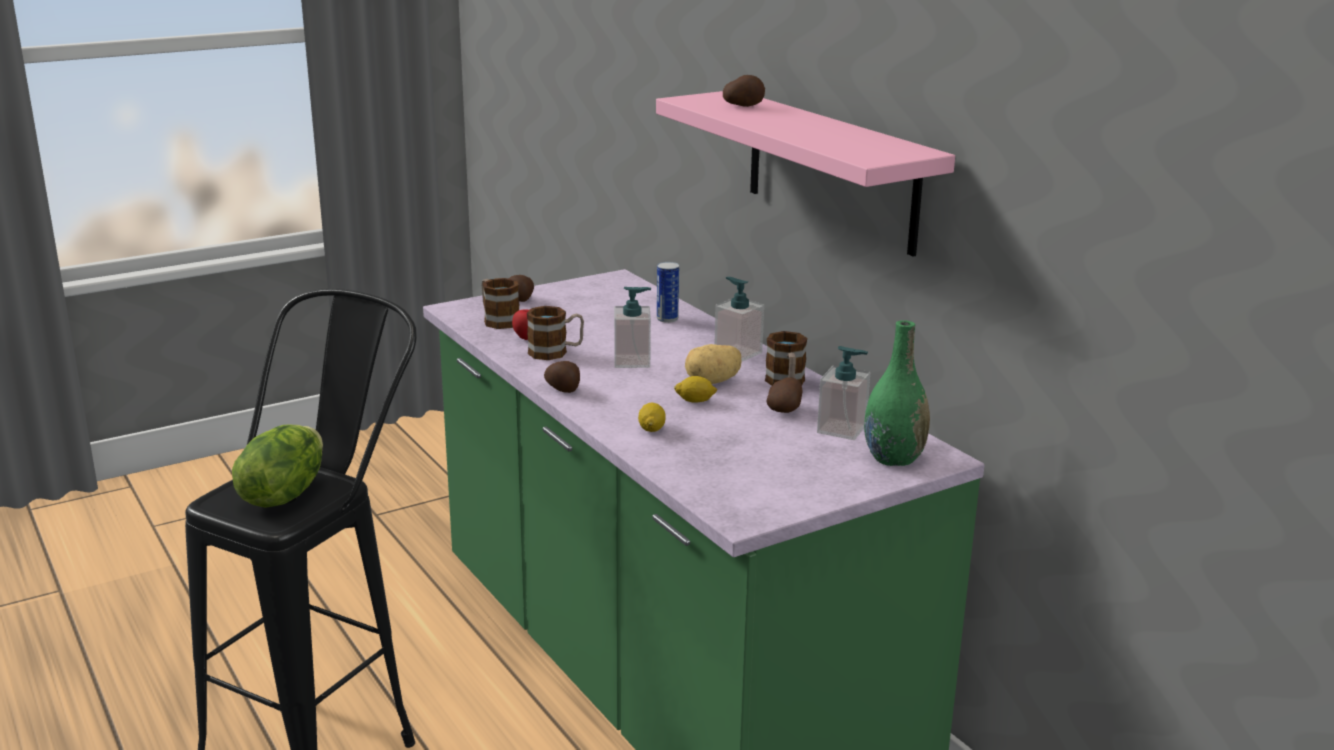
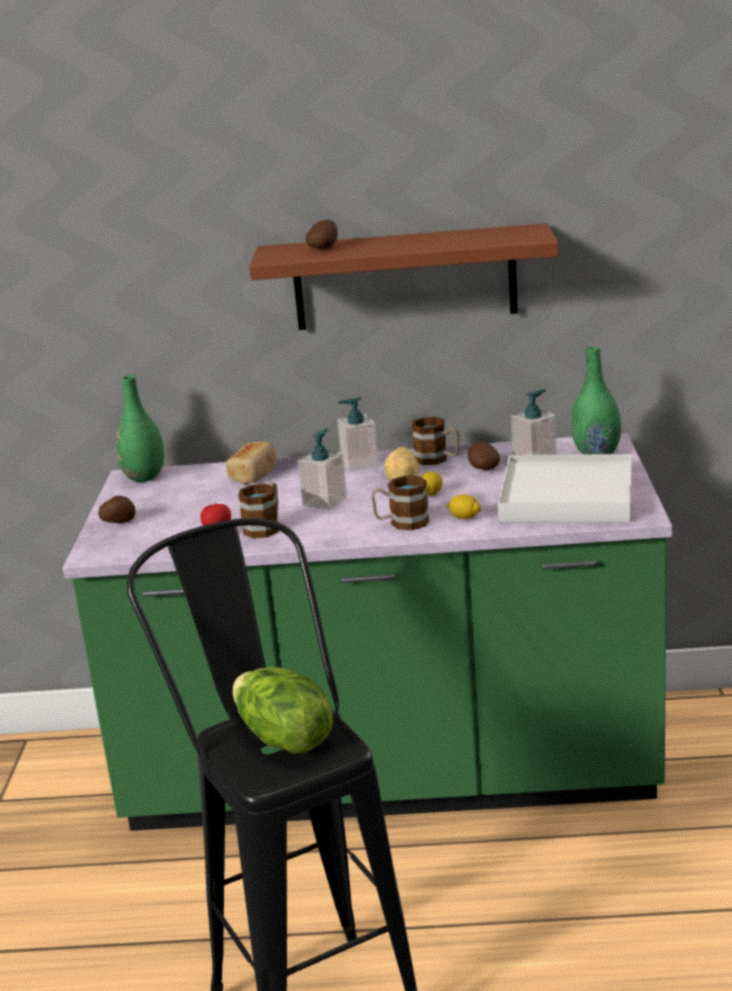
camera: 55 degrees left, 0 degrees up
(498, 320) = (154, 538): mug -> mug (401, 523)
(564, 390) = (349, 536): potato -> none
(619, 283) = (144, 477): none -> green vase
(667, 319) = (254, 474): can -> bread
(756, 468) = (567, 496): none -> white tray
(831, 170) = (404, 278): pink shelf -> brown shelf

